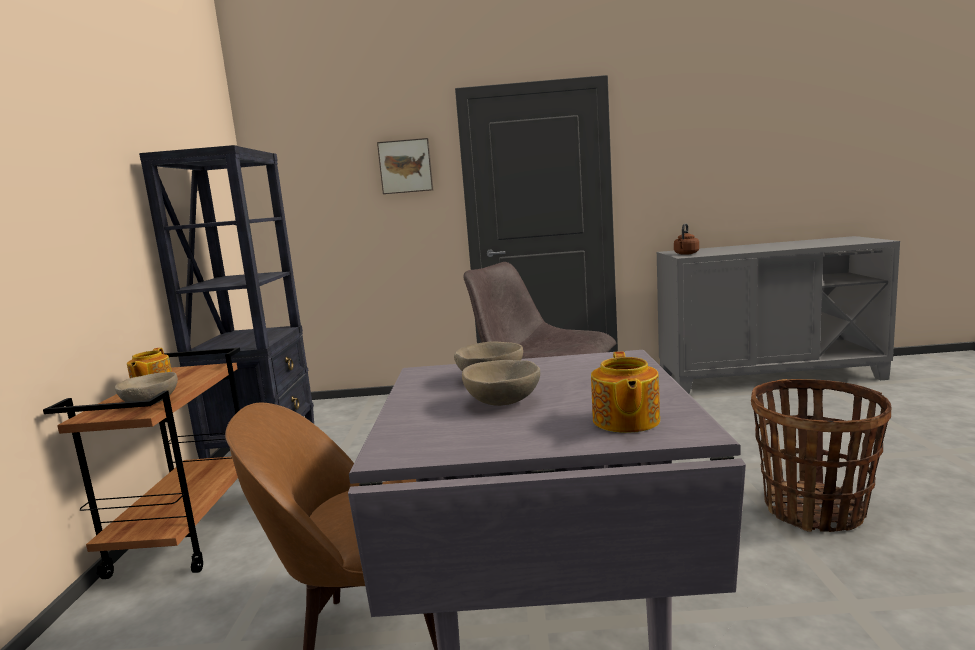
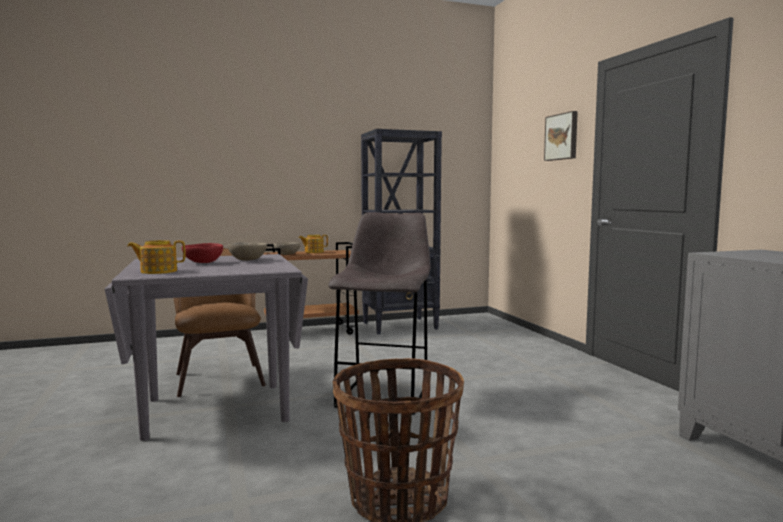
camera: 70 degrees right, 5 degrees down
(503, 402) = (202, 262): beige bowl -> red bowl
(686, 254) = (740, 253): brown kettle -> none

